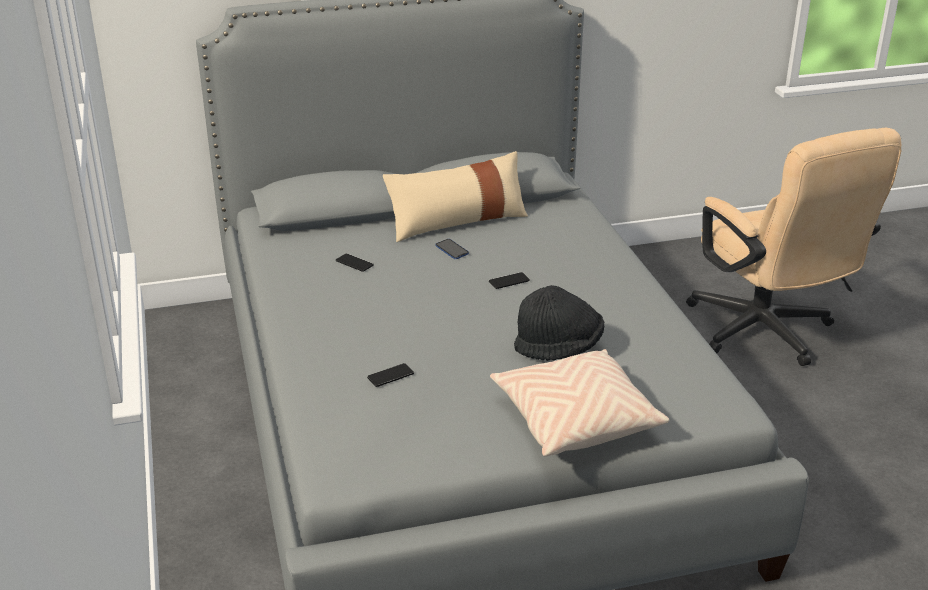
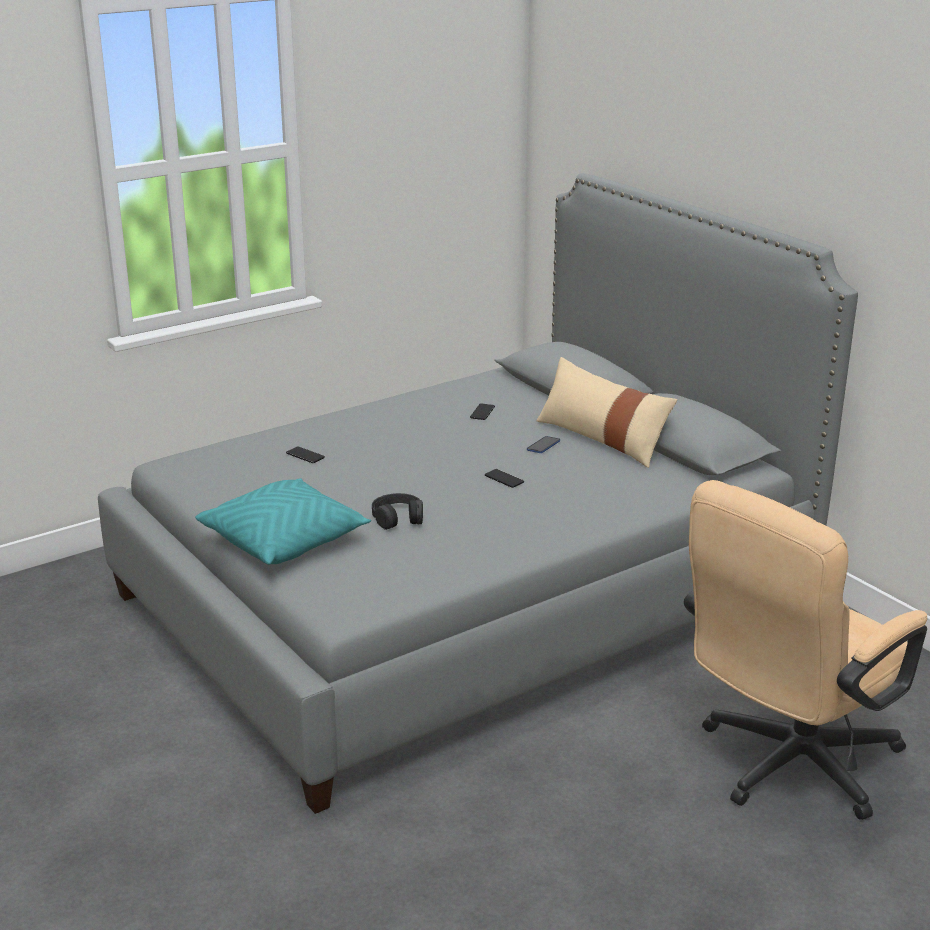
camera: 70 degrees right, 5 degrees down
(558, 348) = (398, 518): black hat -> black headphones
(575, 420) = (285, 540): beige pillow -> turquoise pillow

